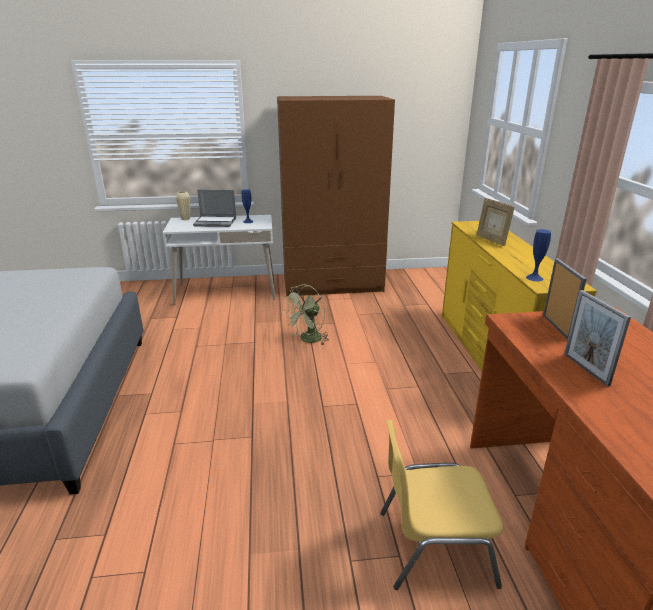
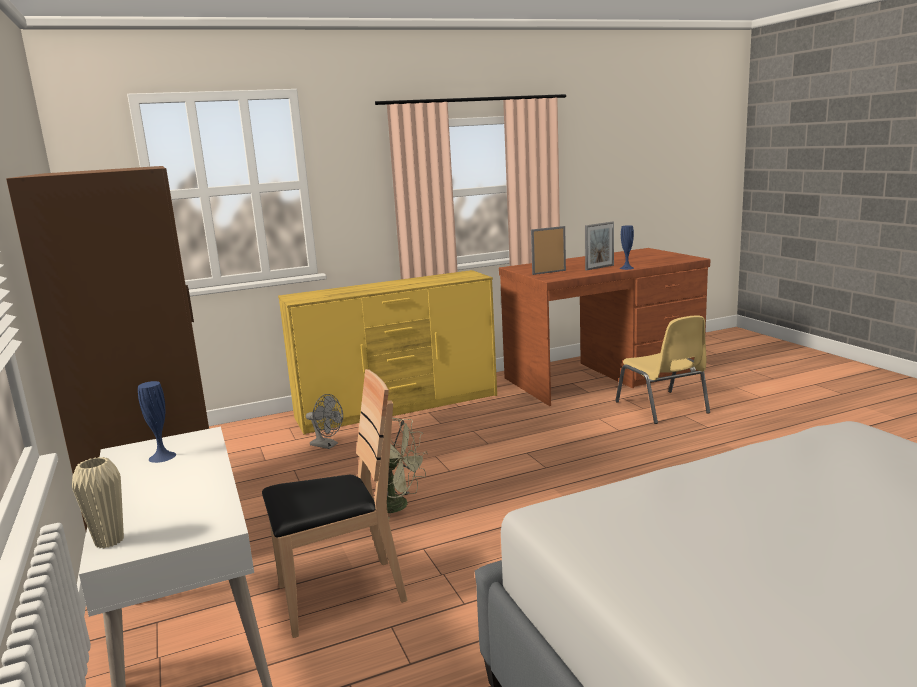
camera: 105 degrees left, 10 degrees down
(216, 222) = (160, 489): laptop -> none
(235, 318) = (340, 595): none -> brown chair
(418, 324) = (327, 445): none -> grey fan
(491, 240) = (360, 291): picture frame -> none
(534, 278) = (460, 278): blue vase -> blue vase (626, 268)

